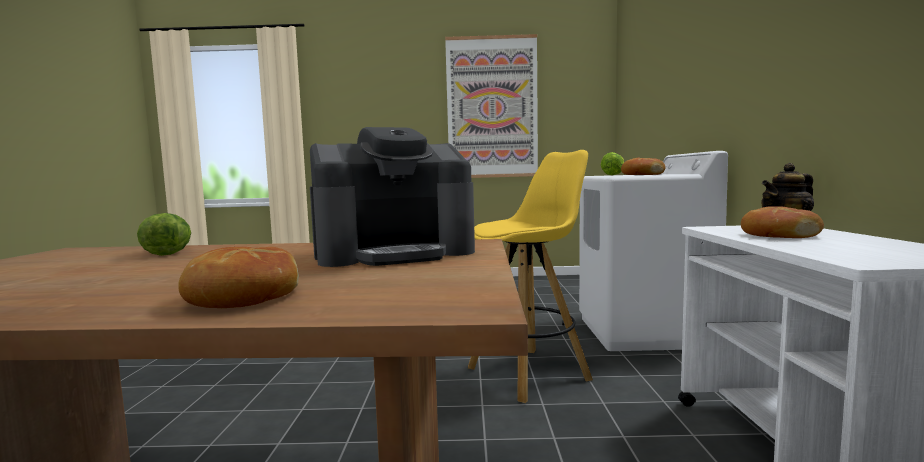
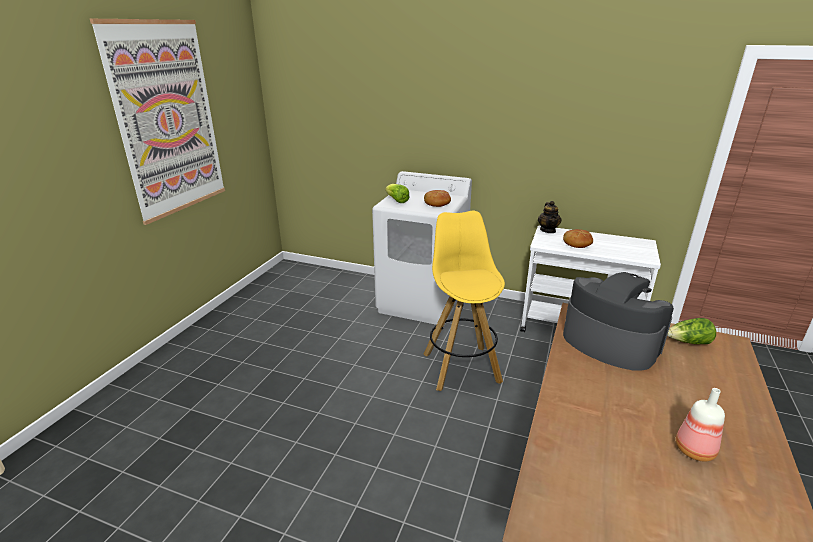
camera: 70 degrees left, 20 degrees up
(101, 282) = (696, 450): none -> bottle
(167, 252) = (575, 442): lettuce -> lettuce (688, 342)
(243, 297) = (726, 392): bread -> none
(394, 253) = (609, 342): coffee machine -> coffee machine turned 45 degrees counterclockwise

